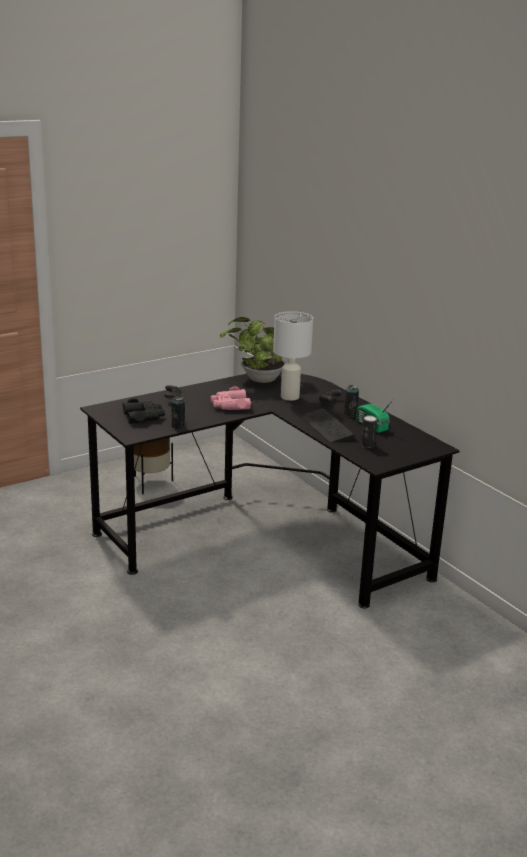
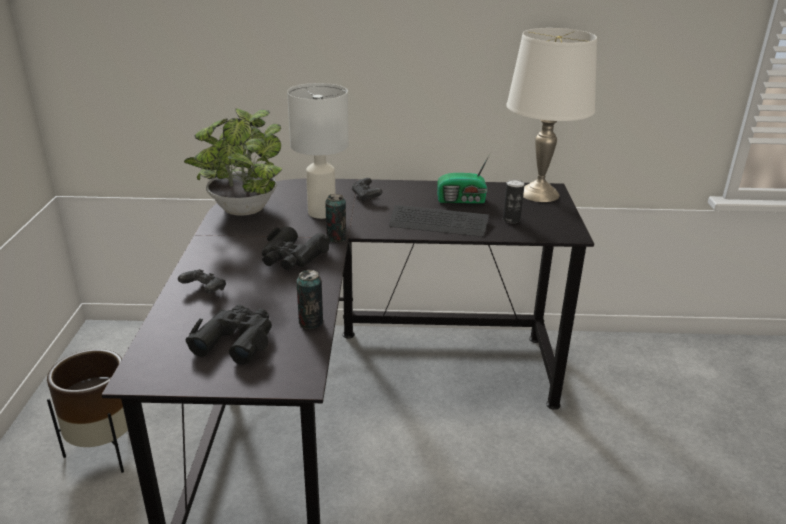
camera: 55 degrees left, 5 degrees up
(230, 405) = (292, 257): pink binoculars -> black binoculars
(350, 414) = (416, 199): can -> can (336, 238)
(424, 446) = (540, 194): none -> white table lamp

